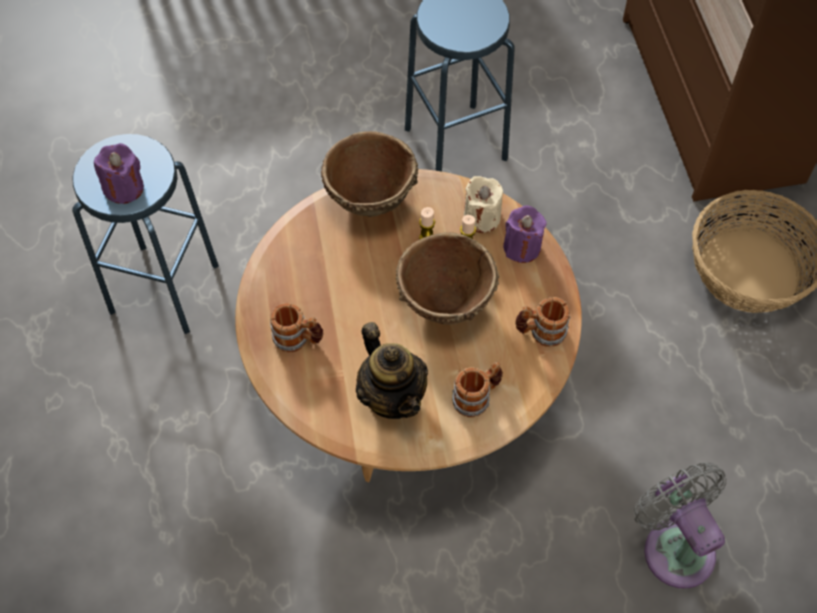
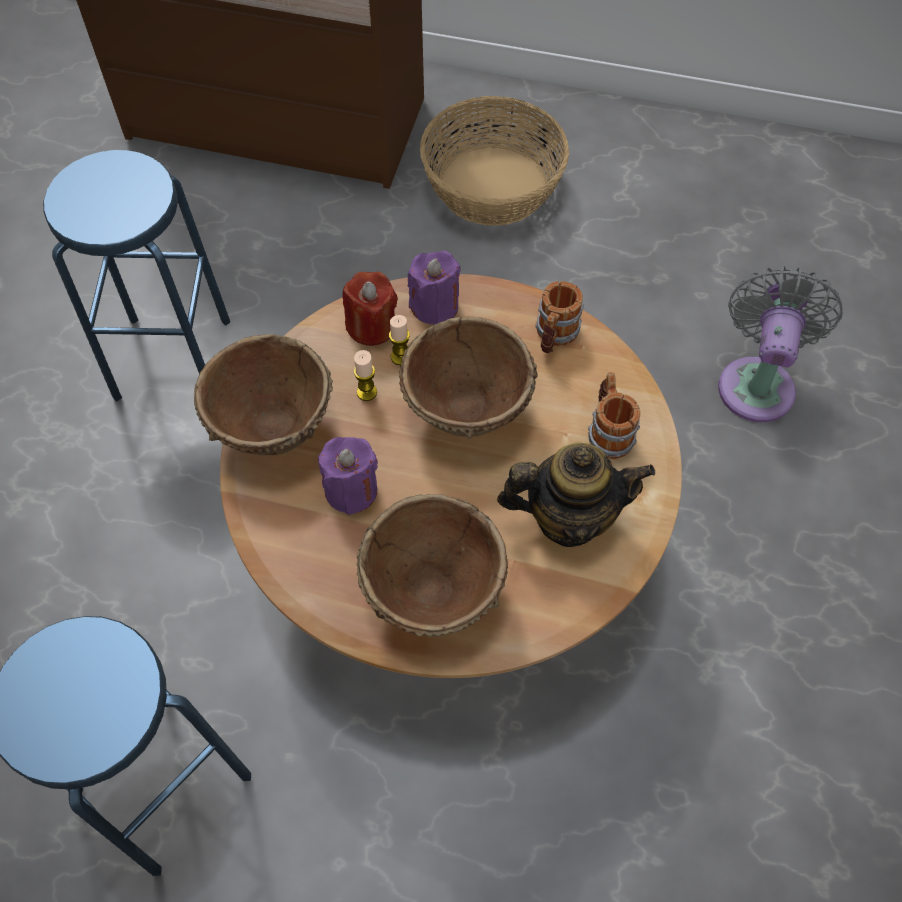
camera: 65 degrees left, 0 degrees up
(124, 188) = (103, 704): purple candle -> purple candle (351, 490)
(298, 339) = (434, 591): mug -> brown bowl
(481, 217) = (371, 326): beige candle -> red candle
(675, 545) = (757, 382): grey fan -> grey fan turned 105 degrees clockwise

